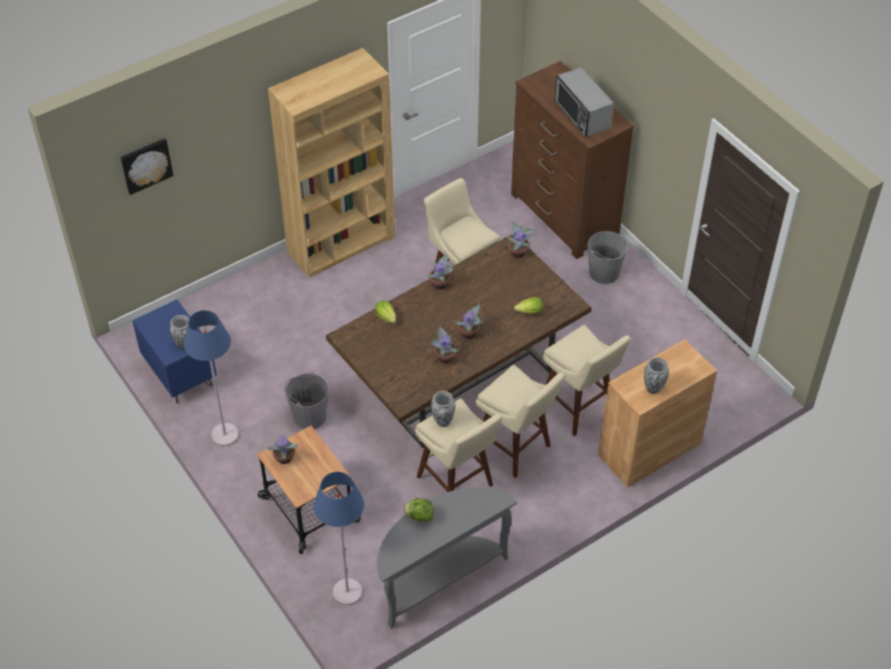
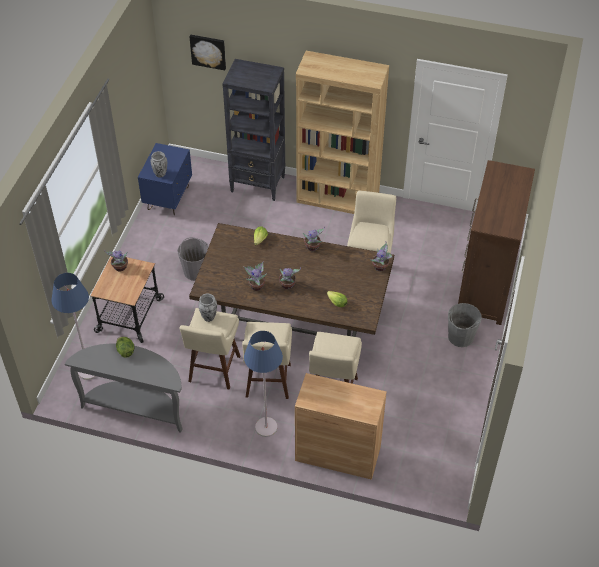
camera: 50 degrees right, 0 degrees up
(224, 435) = (146, 244): blue floor lamp -> blue floor lamp (266, 427)
(249, 291) = (258, 184): none -> black bookcase
(582, 115) = (497, 209): microwave -> none
(653, 388) = (325, 399): vase -> none

